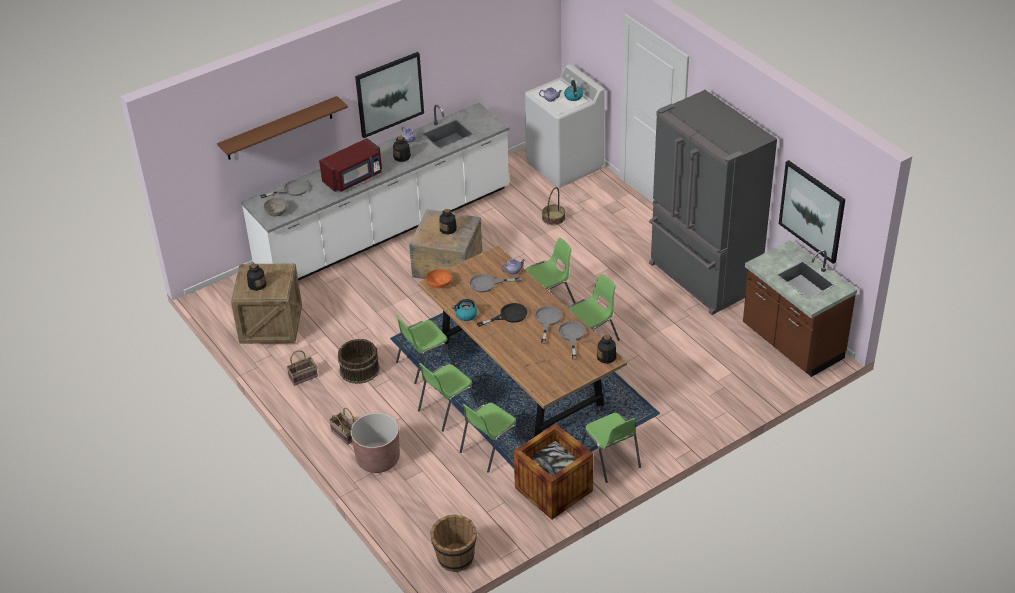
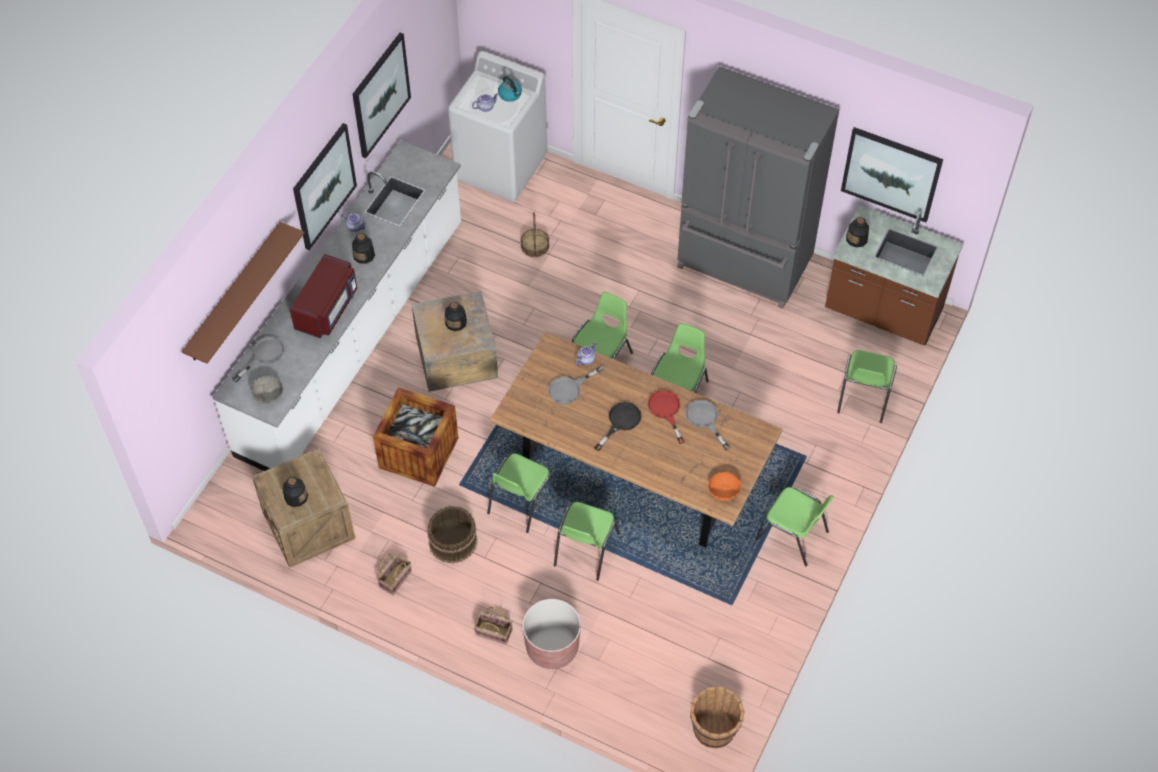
camera: 30 degrees left, 15 degrees up
(439, 284) = (516, 411): orange bowl -> orange bowl (724, 491)
(463, 51) = (380, 95): none -> picture
(466, 315) = (574, 441): kettle -> none
(490, 449) = (662, 579): green chair -> green chair (863, 397)
(547, 321) = (666, 411): grey frying pan -> red frying pan
(553, 489) = (759, 599): crate -> crate (418, 453)
(606, 357) = (758, 432): bottle -> bottle (857, 239)

